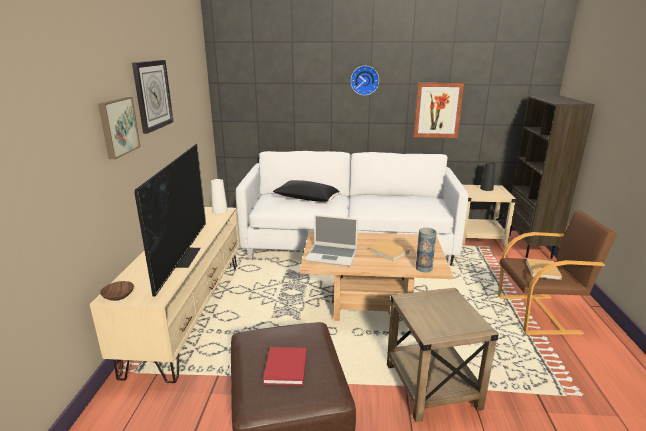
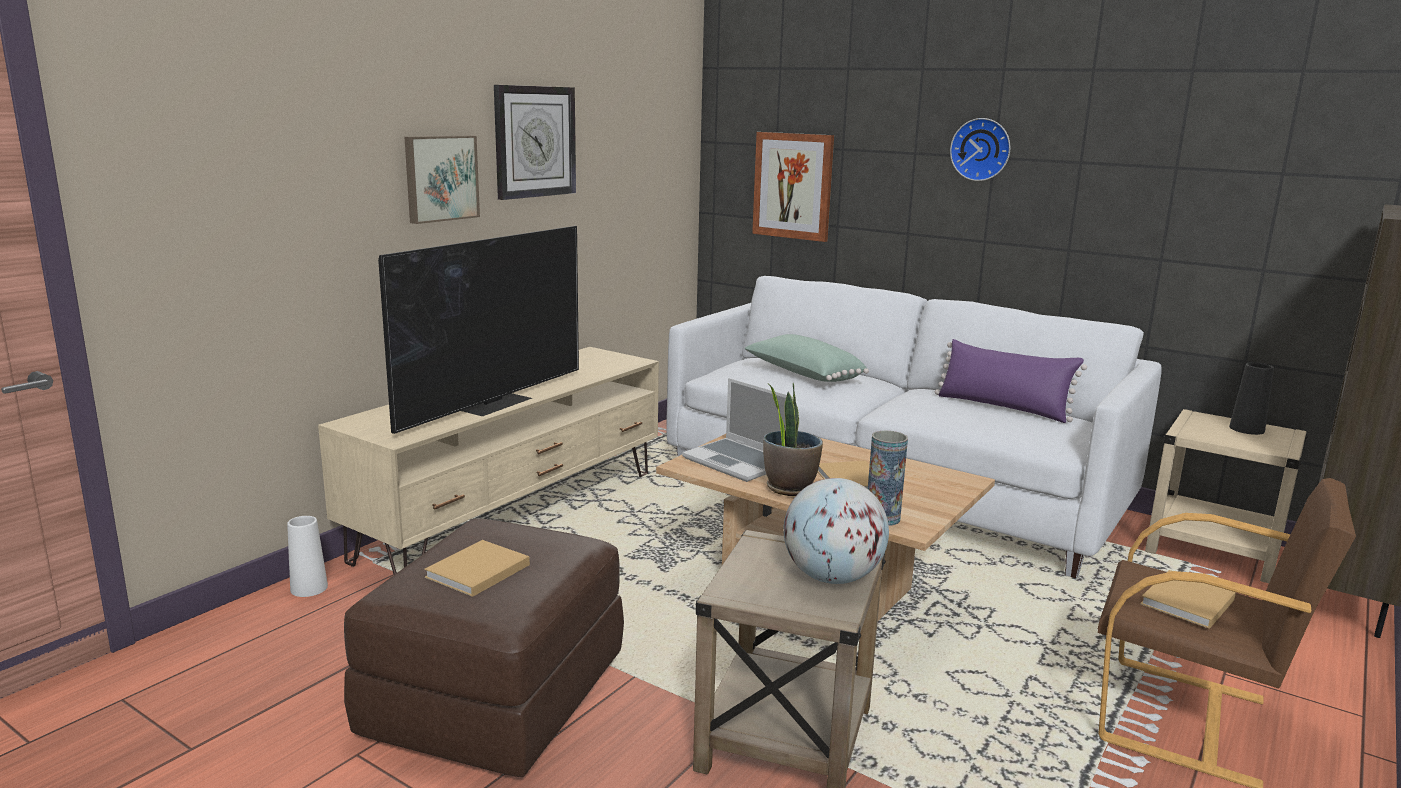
camera: 30 degrees right, 5 degrees down
(118, 296) = (358, 425): brown bowl -> none
(219, 210) = (626, 360): white vase -> white vase (309, 588)
(285, 368) = (475, 572): red book -> beige book
(306, 199) = (803, 375): black pillow -> green pillow
(370, 264) = (789, 488): none -> potted plant
(401, 198) = (1003, 407): none -> purple pillow
(437, 110) = (1143, 226): picture -> picture (793, 186)
(455, 308) = (832, 578): none -> globe

